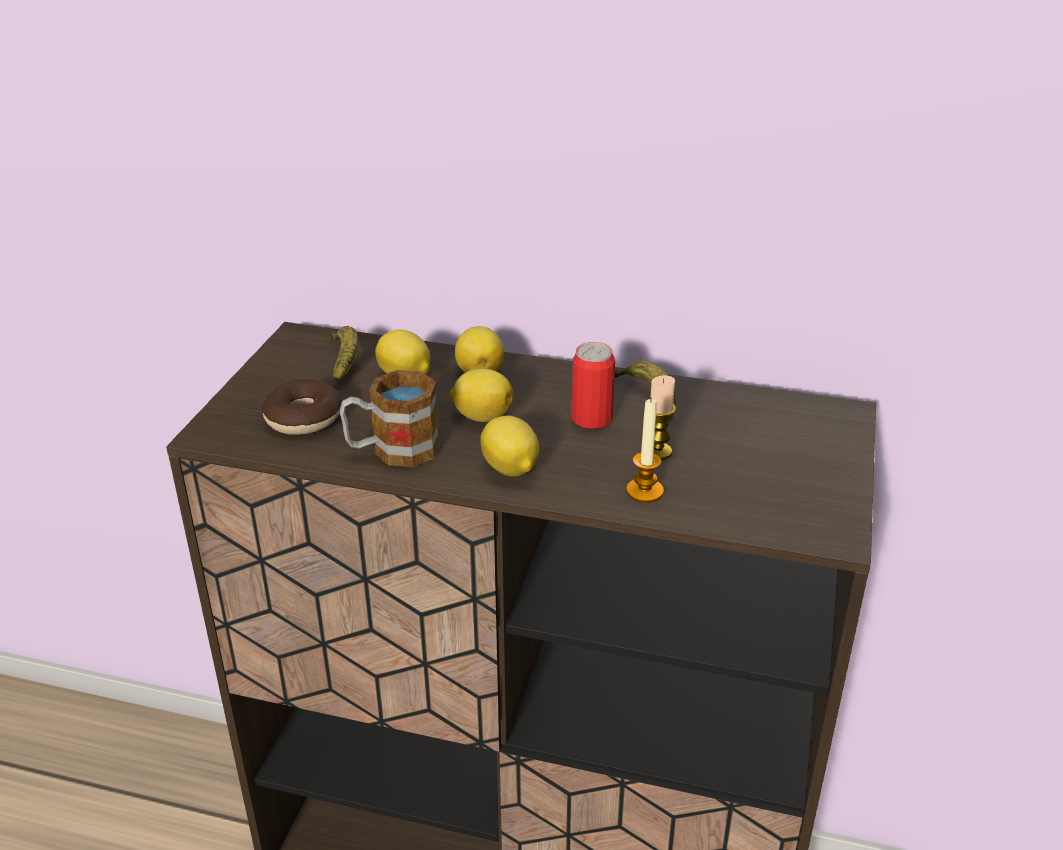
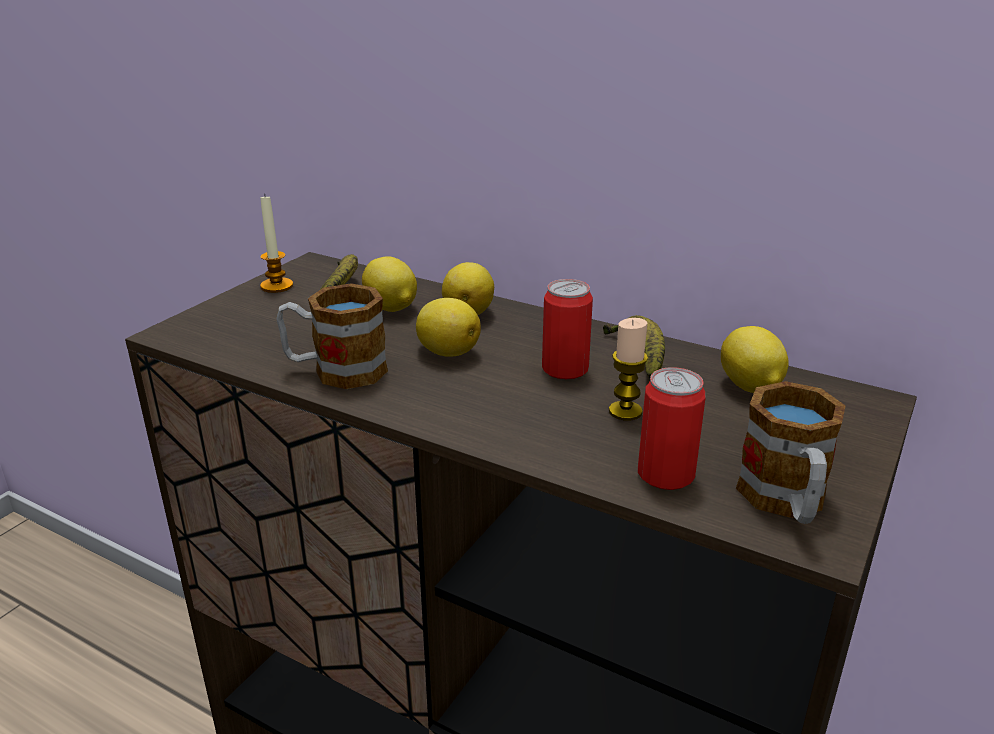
camera: 15 degrees right, 5 degrees down
(304, 418) = (269, 331): donut -> none
(510, 470) = (448, 406): lemon -> lemon (750, 387)
(644, 491) = (590, 451): candle -> candle (277, 286)
(710, 502) = (665, 474): none -> can
(804, 510) = (786, 502): none -> mug

